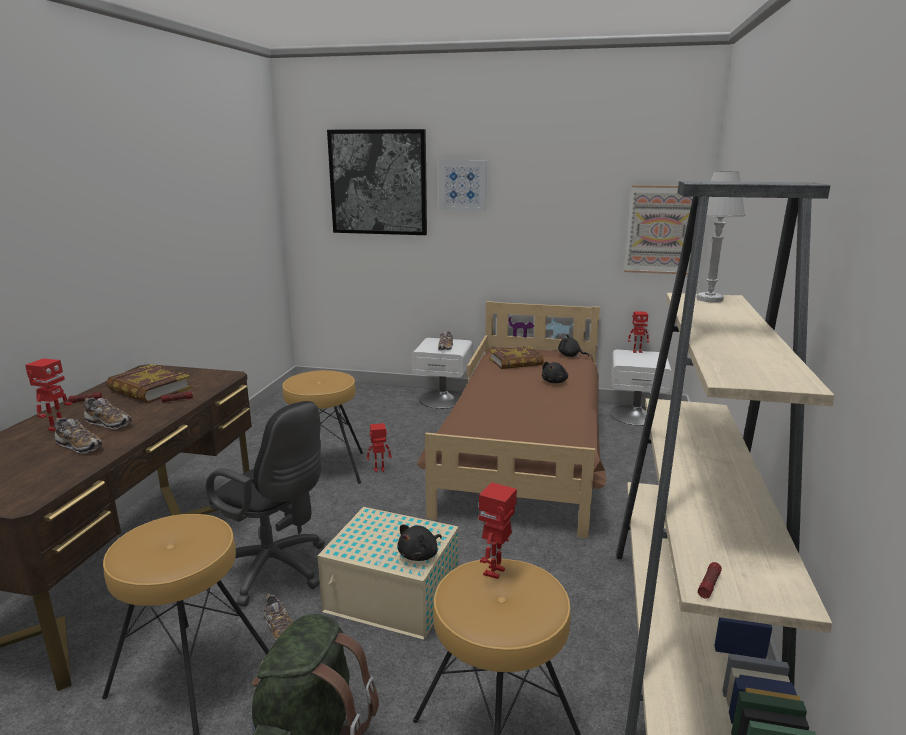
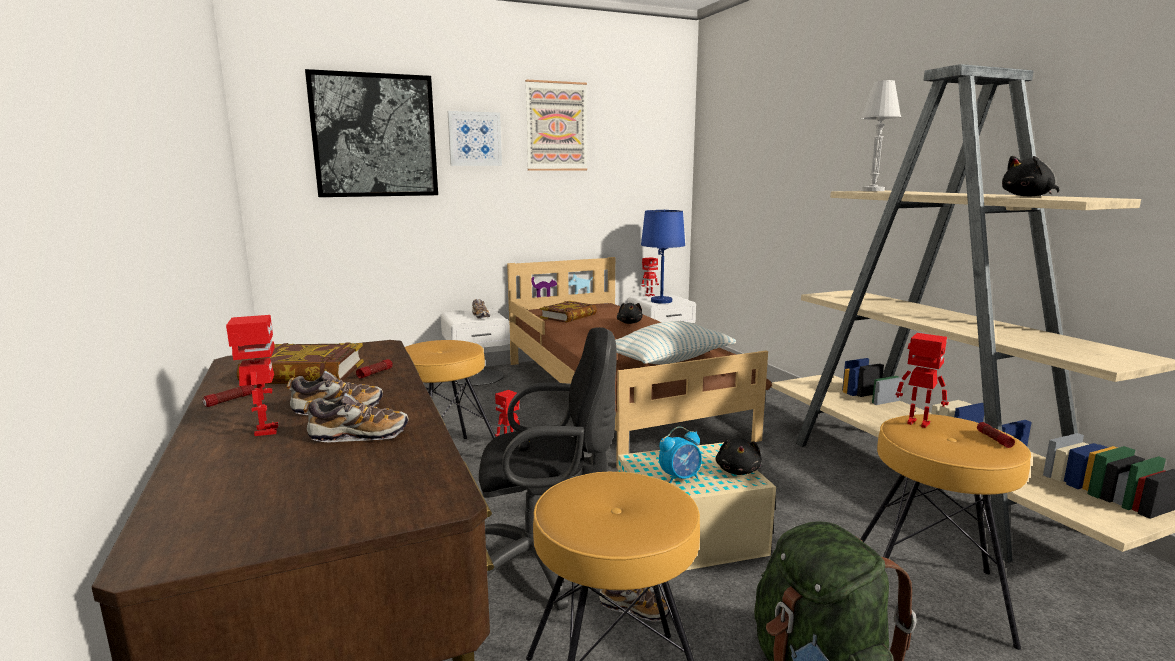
camera: 35 degrees left, 5 degrees down
(369, 543) = (680, 478): none -> alarm clock
(495, 572) = (917, 424): toy robot -> toy robot turned 135 degrees clockwise
(509, 433) = (669, 361): none -> pillow
(570, 356) = (602, 306): black plush toy -> black plush toy (1028, 196)
(635, 362) = (661, 301): none -> blue table lamp
(660, 230) = (658, 180): picture -> picture (556, 126)
(709, 584) = (1103, 362): flashlight -> flashlight (993, 439)

